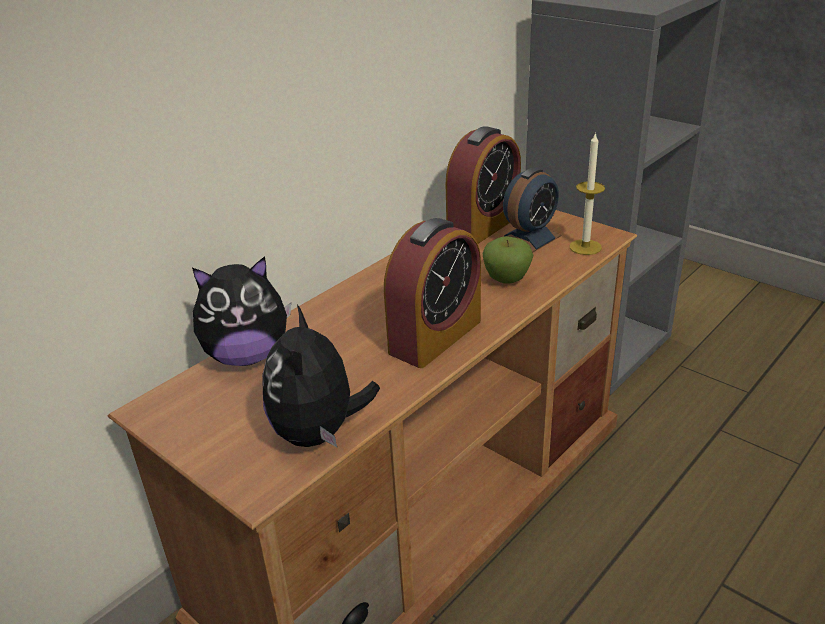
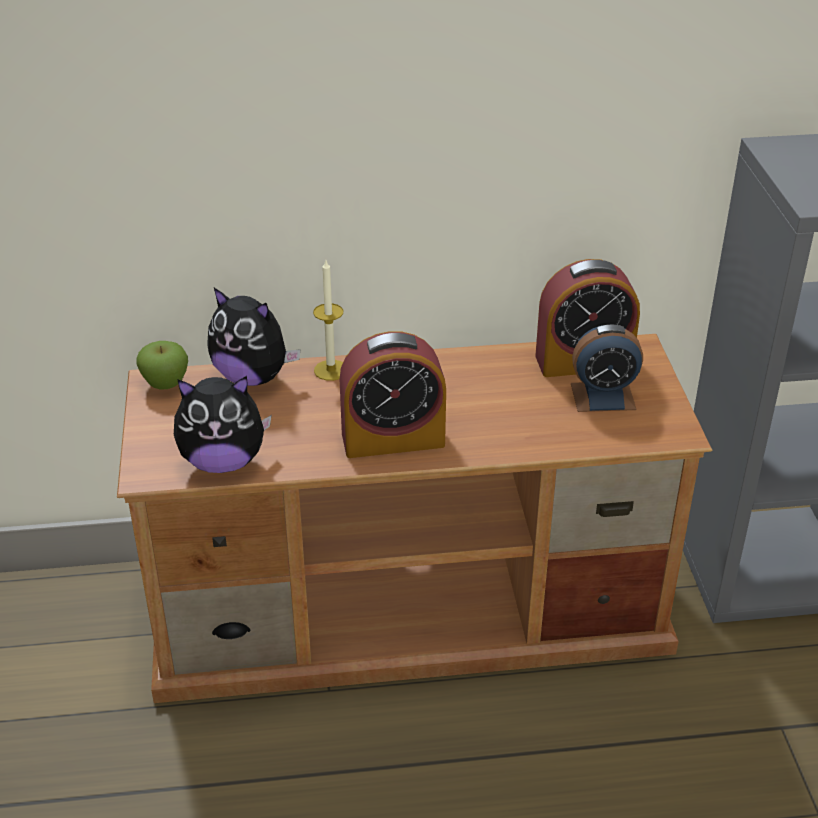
camera: 40 degrees right, 5 degrees up
(319, 433) = (223, 461): plush toy -> plush toy turned 135 degrees counterclockwise
(507, 280) = (520, 424): apple -> apple (165, 384)
(585, 247) = (638, 433): candle -> candle (331, 370)

